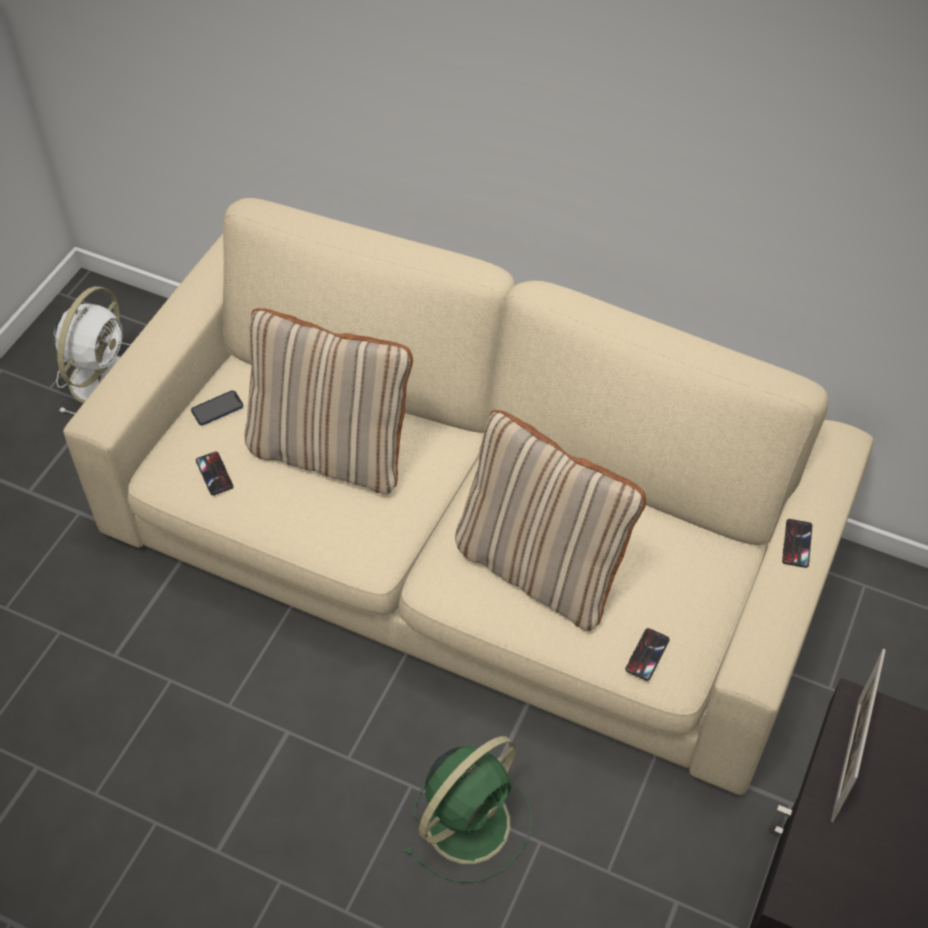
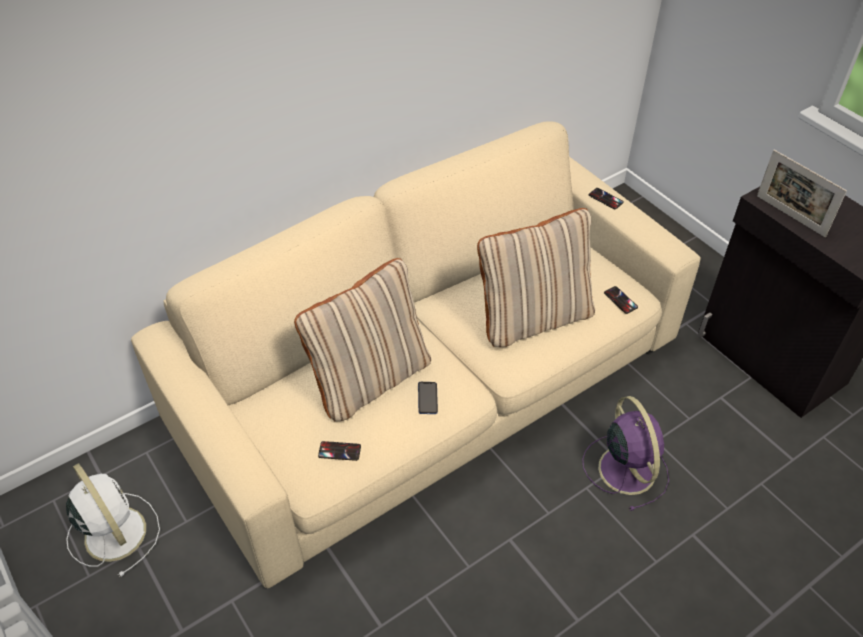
camera: 60 degrees left, 5 degrees down
(217, 409) = (278, 429): phone -> phone (427, 398)
(470, 820) = (625, 467): green fan -> purple fan

